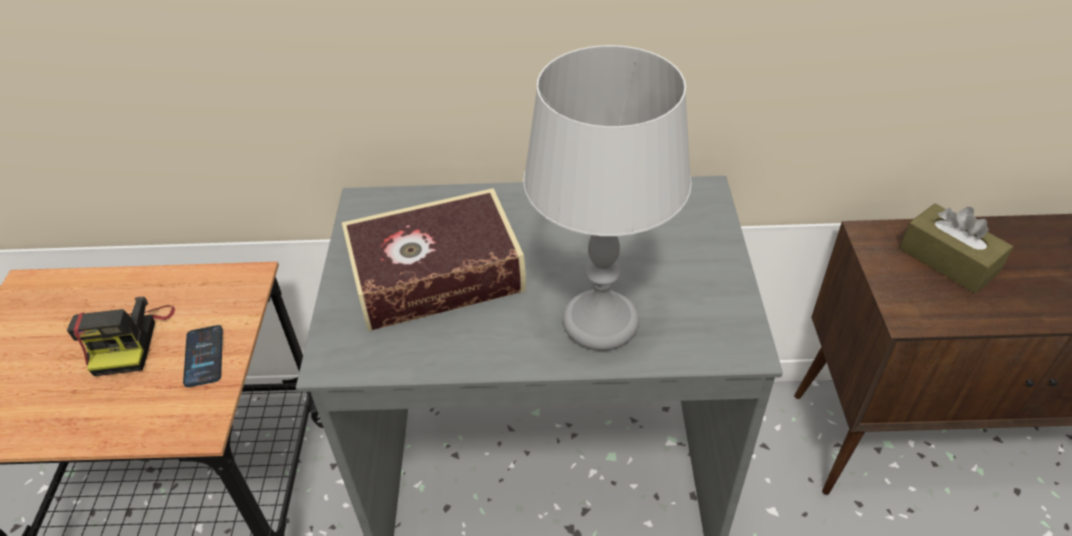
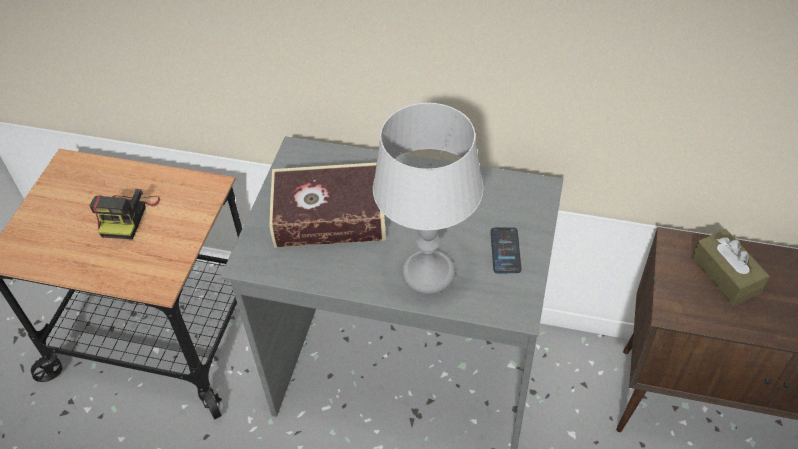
camera: 15 degrees right, 5 degrees up
(204, 356) = (172, 238): phone -> phone (505, 251)

